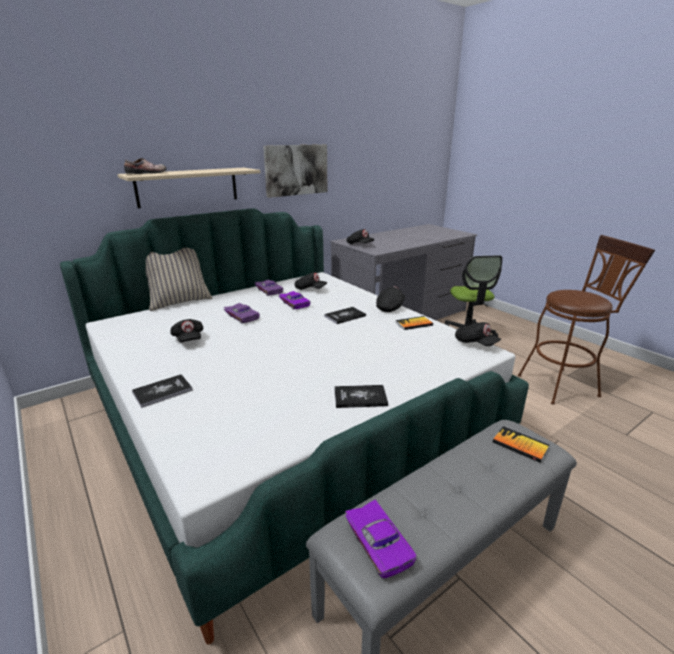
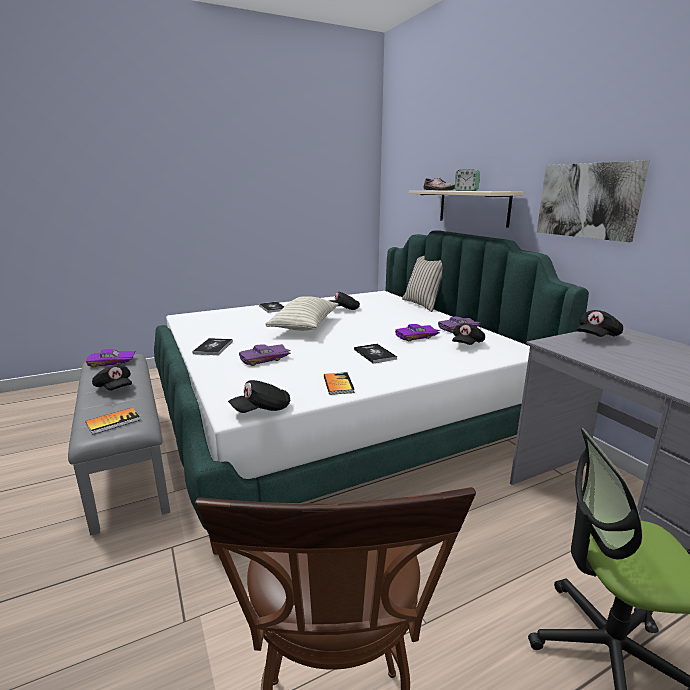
camera: 100 degrees right, 5 degrees down
(197, 171) = (466, 190): none -> alarm clock
(243, 316) = (385, 321): purple toy car -> purple toy car (265, 359)
(265, 354) = (305, 326): none -> pillow
(390, 307) = (399, 379): black cap -> black cap (114, 388)

